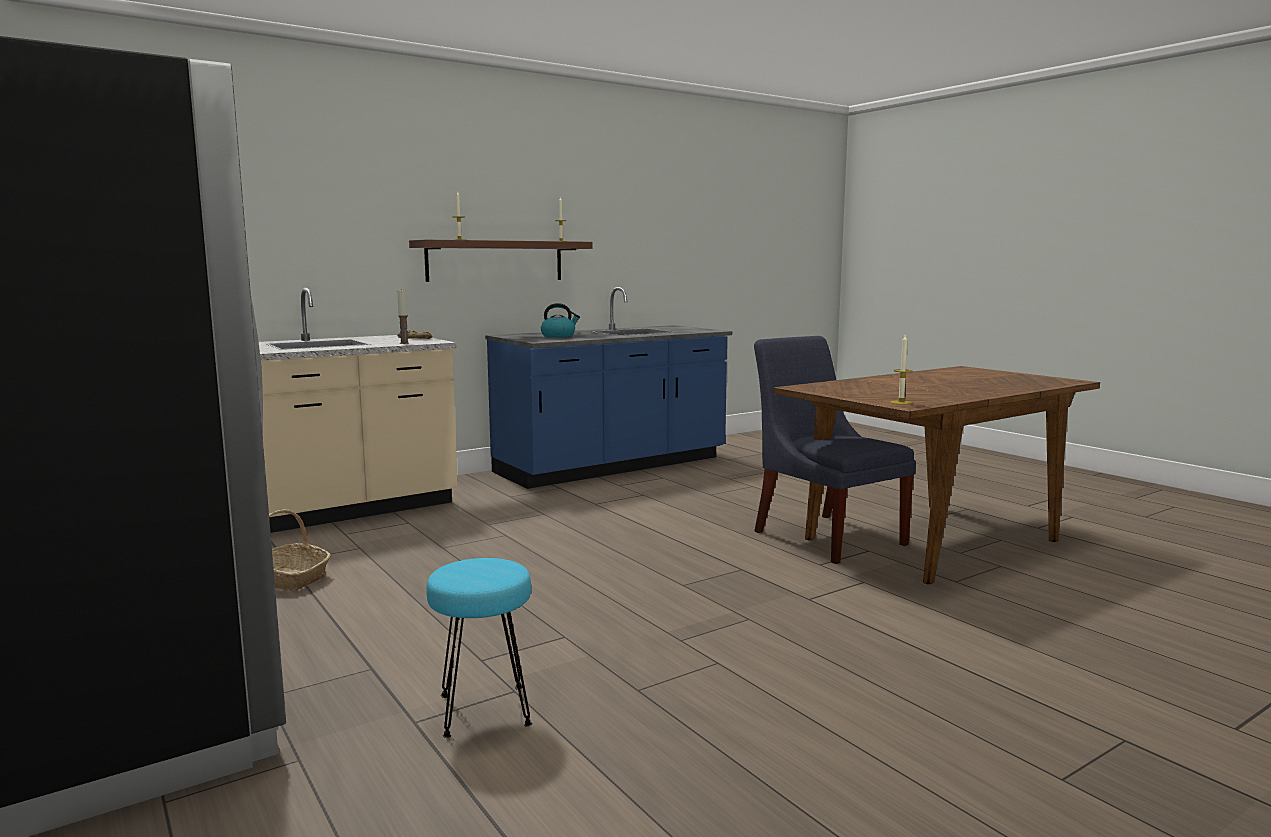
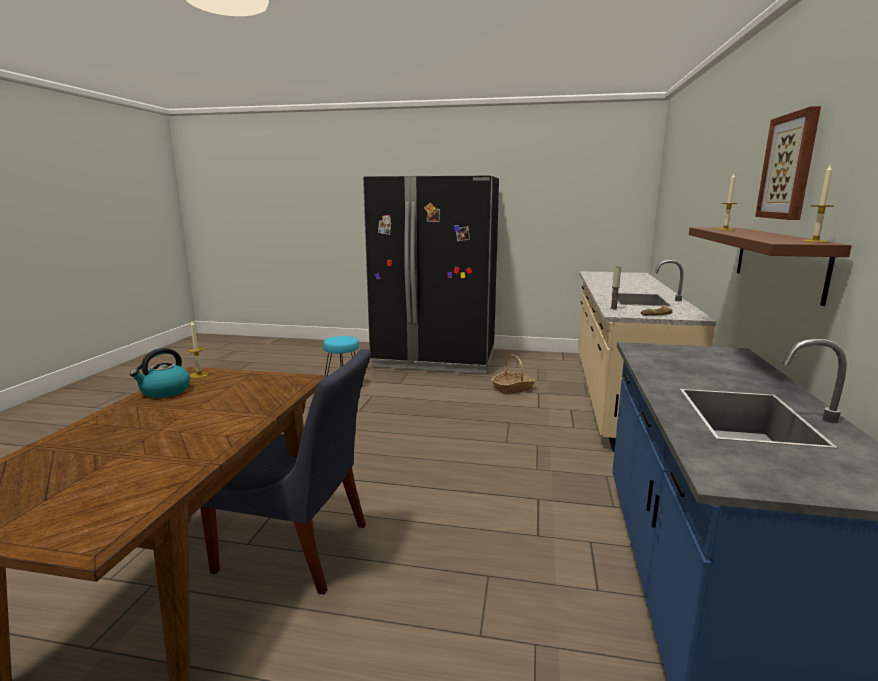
camera: 135 degrees right, 5 degrees up
(485, 191) = (789, 167): none -> picture
(558, 336) = (694, 364): kettle -> kettle (165, 391)

